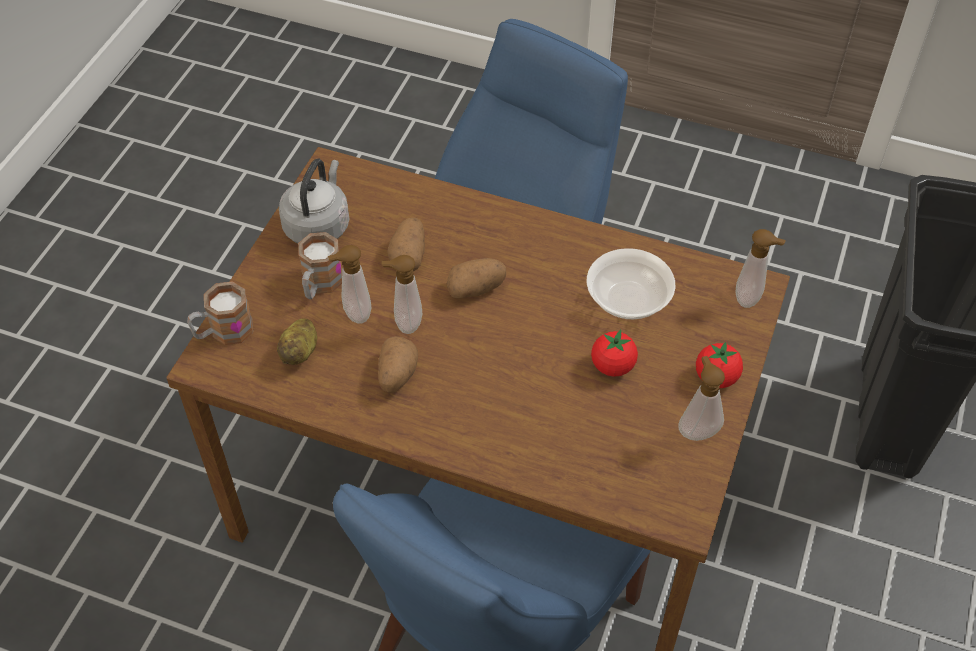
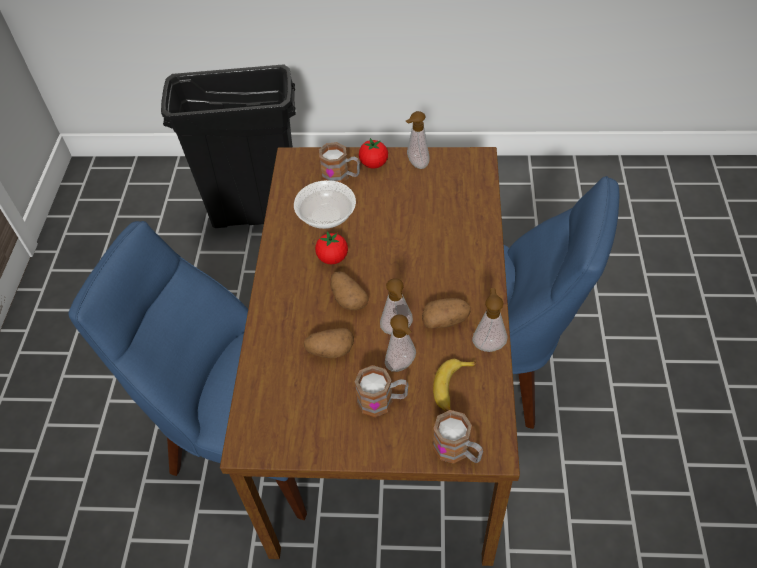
camera: 105 degrees left, 0 degrees up
(300, 351) = (452, 388): potato -> banana
(318, 225) = (318, 427): grey kettle -> none
(612, 366) = (386, 211): tomato -> tomato (332, 258)
(701, 333) = (341, 176): none -> mug
(750, 298) = (304, 160): soap dispenser -> soap dispenser (488, 344)

